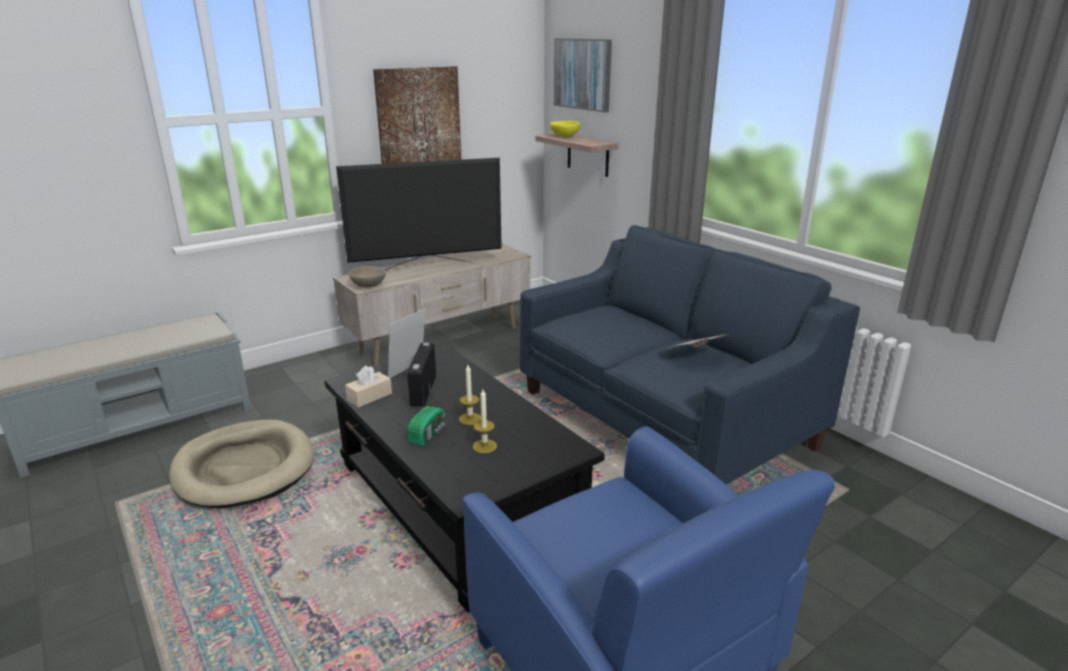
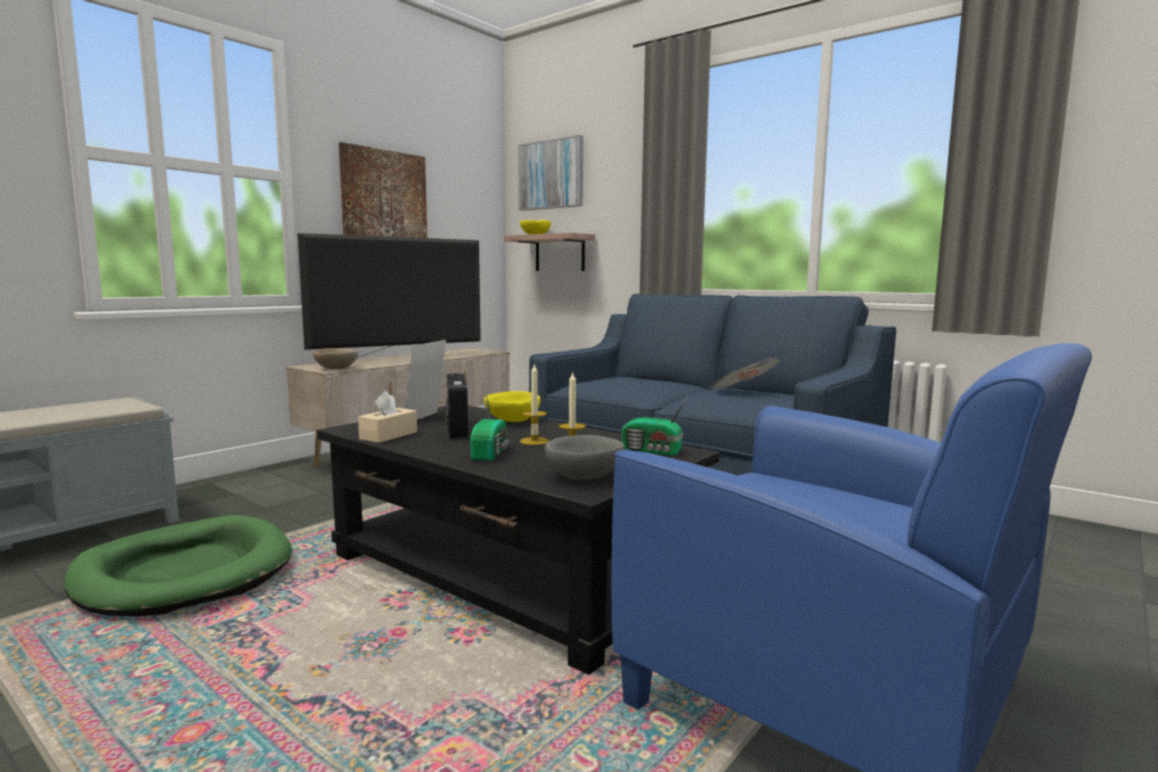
camera: 15 degrees left, 15 degrees down
(244, 468) = (185, 573): beige dog bed -> green dog bed
(471, 381) = (512, 420): none -> yellow bowl
(476, 478) = (585, 476): none -> grey bowl
(550, 447) = (652, 451): none -> radio

